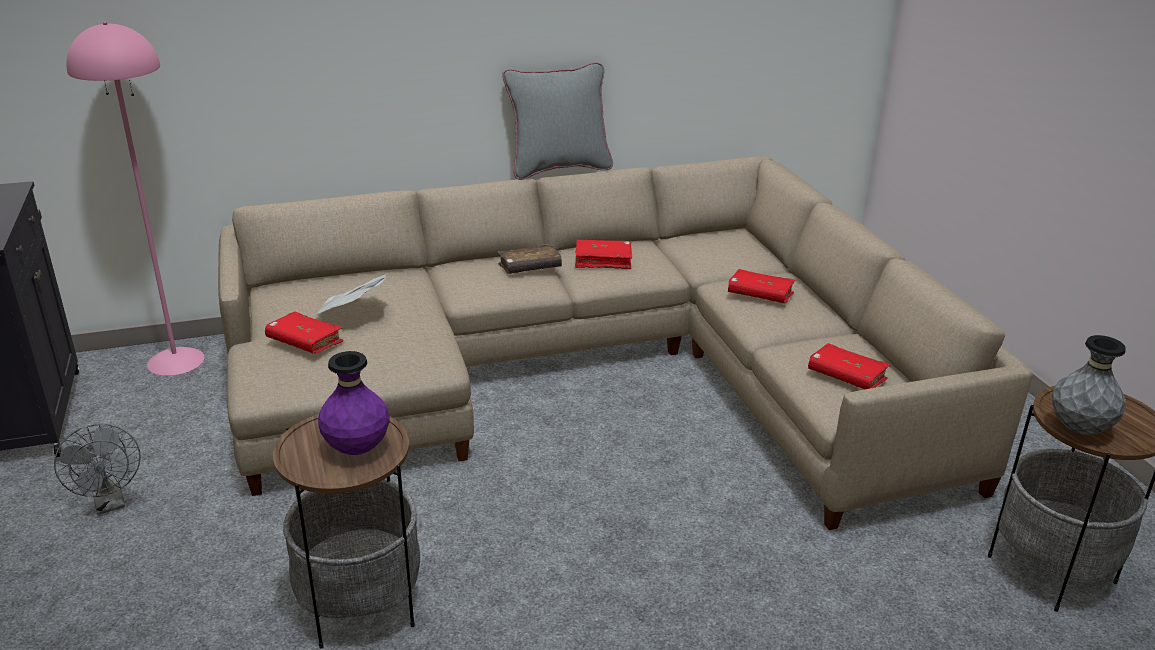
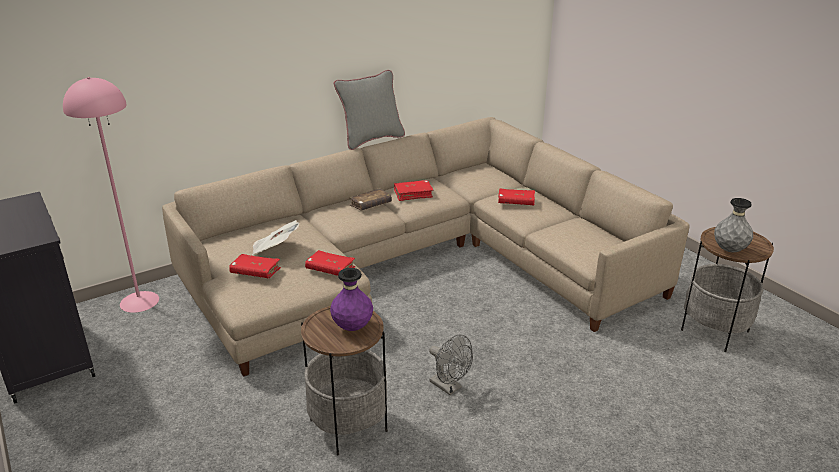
camera: 15 degrees left, 0 degrees up
(110, 503) = (149, 399): grey fan -> grey fan (449, 387)
(846, 376) = (587, 242): red book -> red book (330, 269)

